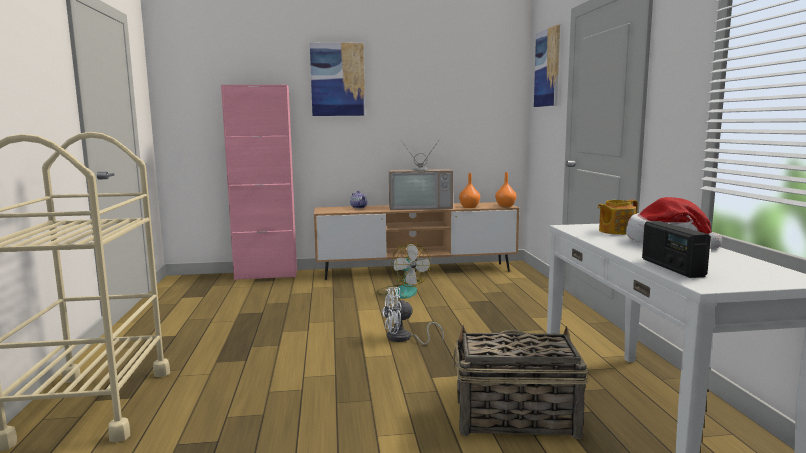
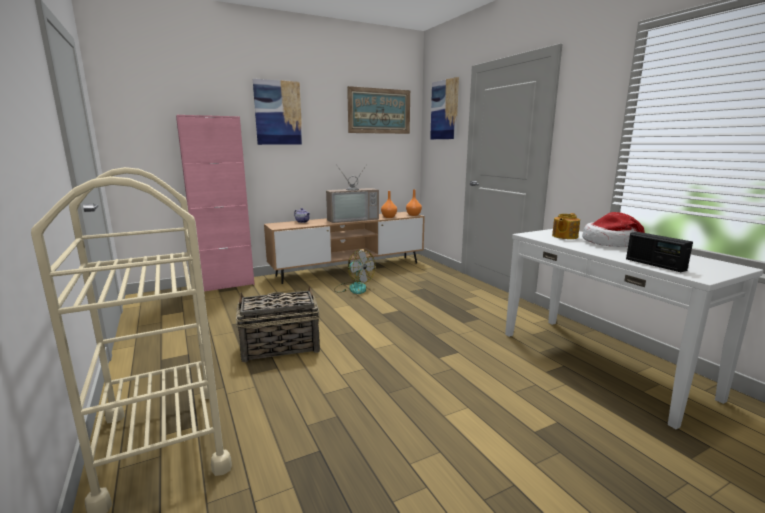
camera: 20 degrees left, 5 degrees up
(404, 339) = (390, 328): white fan -> none
(467, 73) = (379, 111): none -> picture
(514, 418) = (523, 380): basket -> basket (279, 347)

